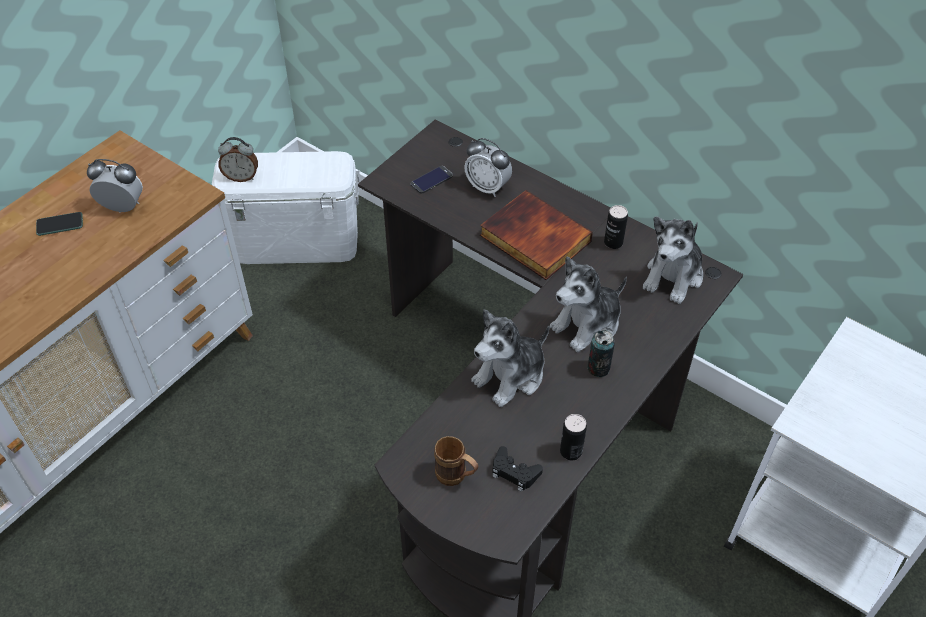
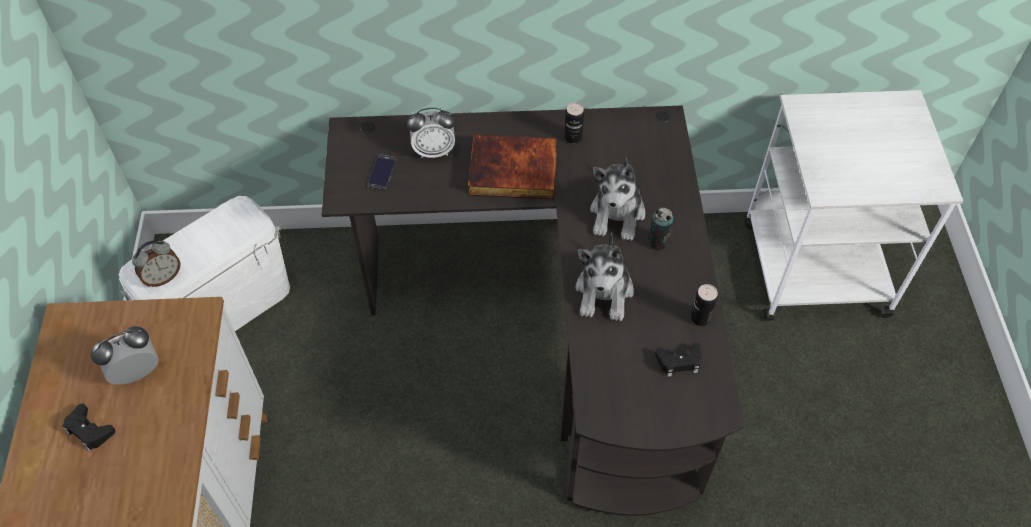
camera: 40 degrees left, 5 degrees up
(60, 224) = (89, 430): phone -> black game controller
(456, 477) = (644, 396): brown mug -> none
(673, 276) = (639, 137): plush toy -> none

